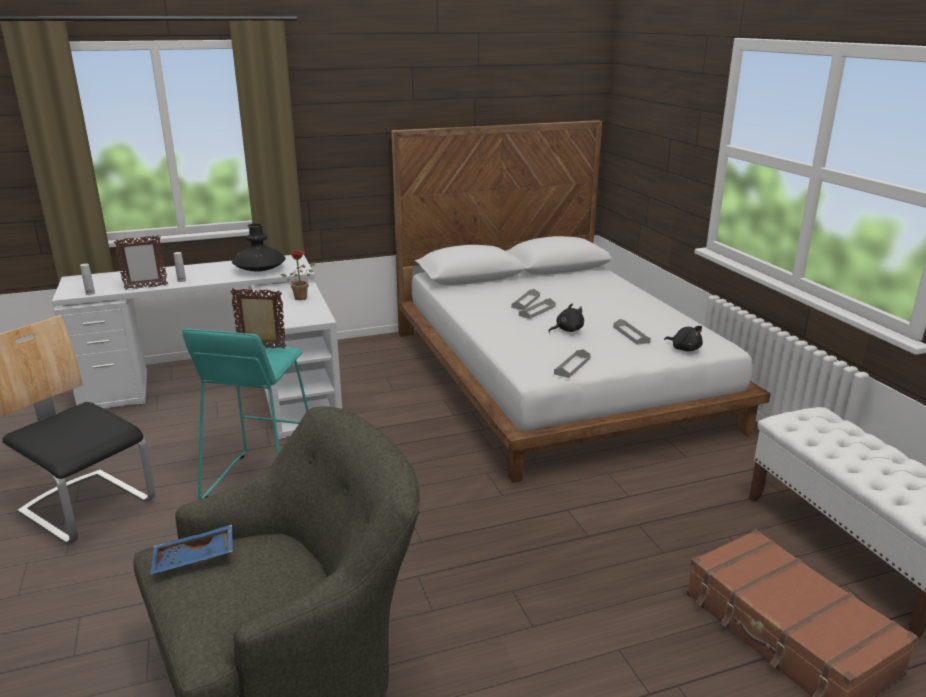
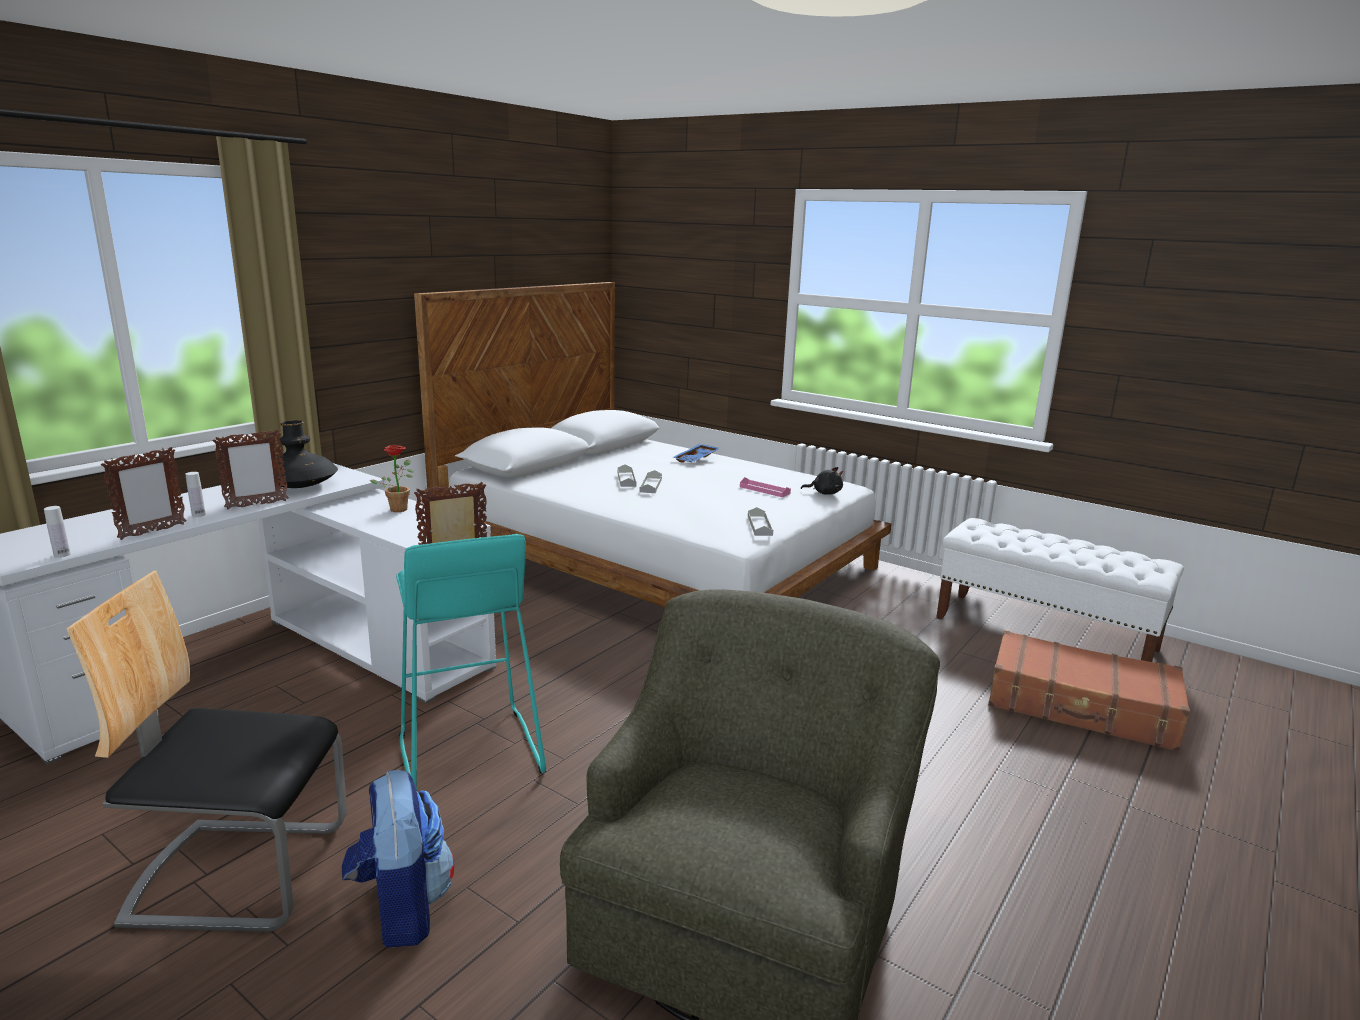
camera: 35 degrees left, 5 degrees down
(129, 560) = (401, 908): none -> backpack
(194, 559) = (665, 818): blue tray -> blue tray (696, 459)
(218, 279) = (256, 505): none -> picture frame
(567, 330) = (707, 496): black plush toy -> none
(631, 334) = (764, 490): grey tray -> pink tray

